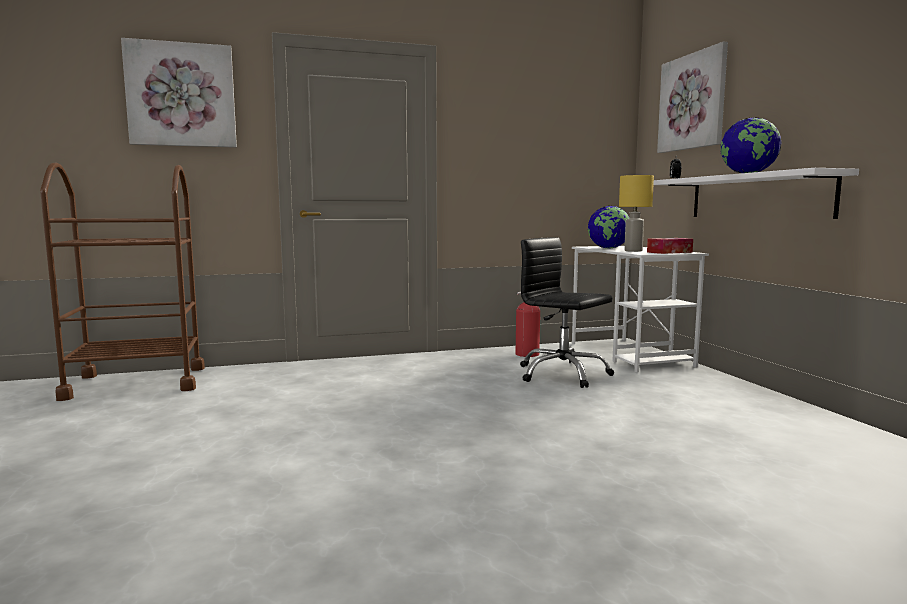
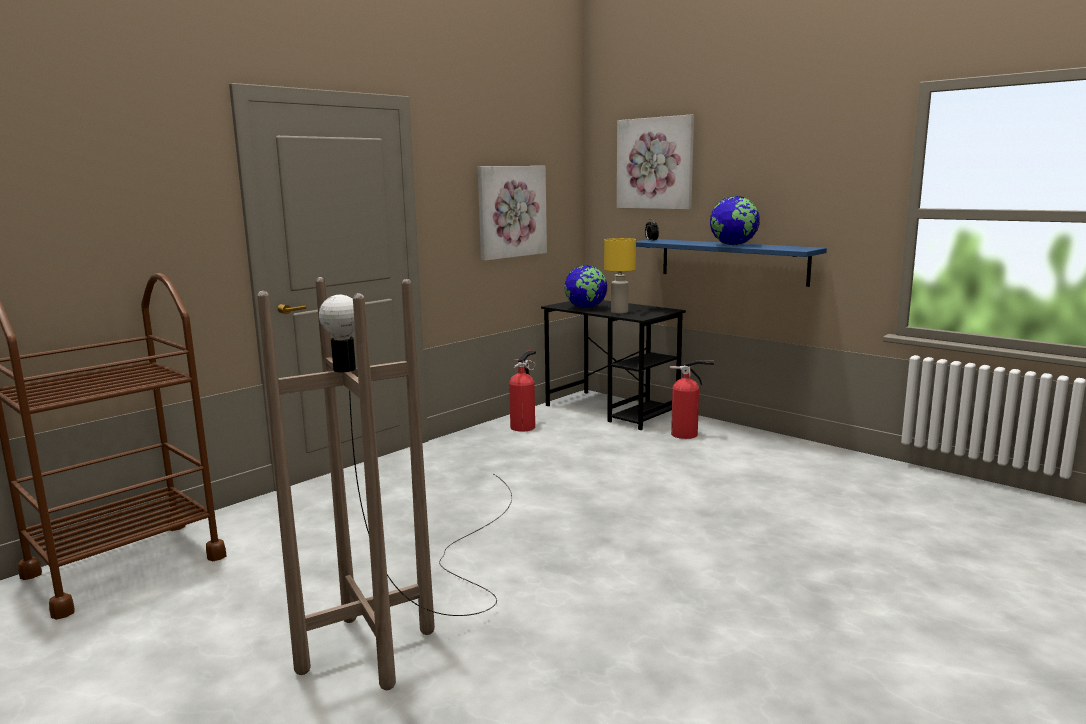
camera: 30 degrees left, 5 degrees up
(181, 95) = (122, 170): picture -> picture (511, 211)
(263, 445) = (427, 596): none -> brown floor lamp
(562, 374) = (584, 445): black office chair -> none
(630, 354) = (612, 410): white desk -> black desk
(669, 252) = (654, 312): tissue box -> none
(681, 383) = (687, 435): none -> fire extinguisher
(757, 196) = (732, 261): white shelf -> blue shelf

